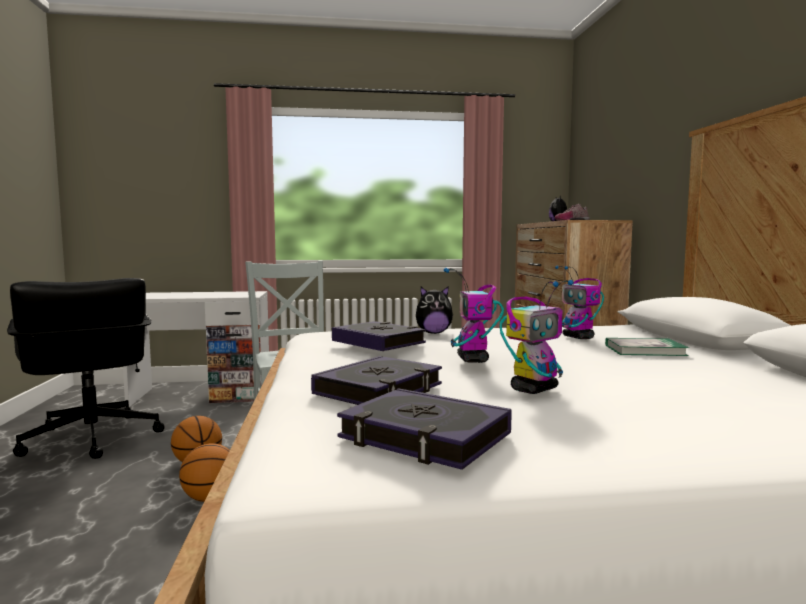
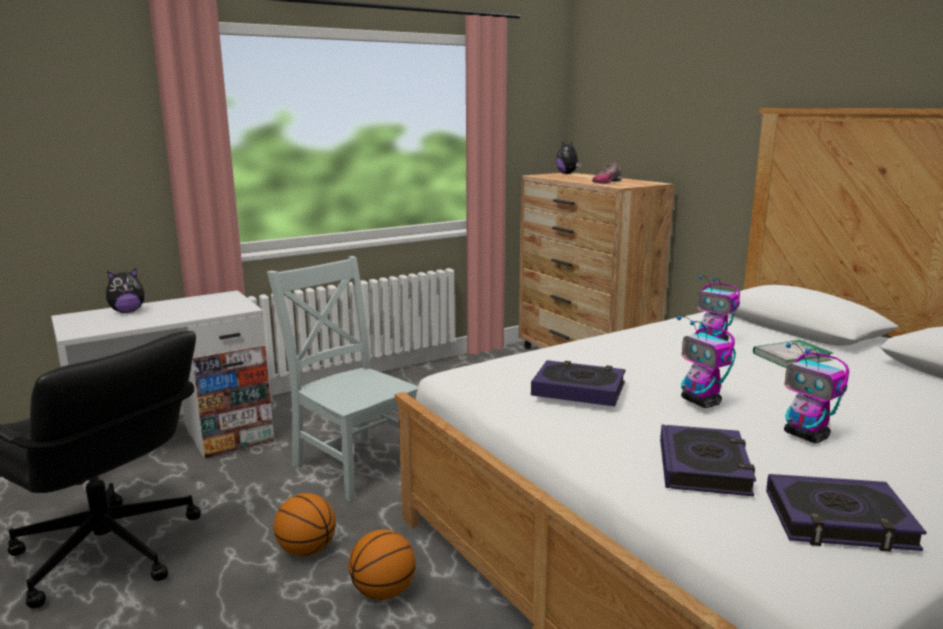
camera: 25 degrees left, 10 degrees up
(433, 333) = (581, 356): plush toy -> plush toy (127, 312)
(534, 389) = (807, 436): toy robot -> toy robot turned 120 degrees clockwise

